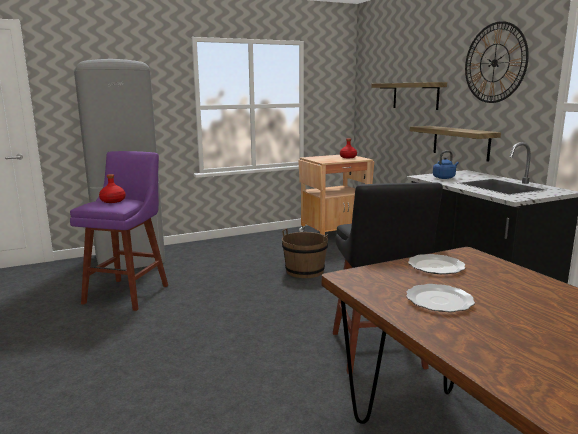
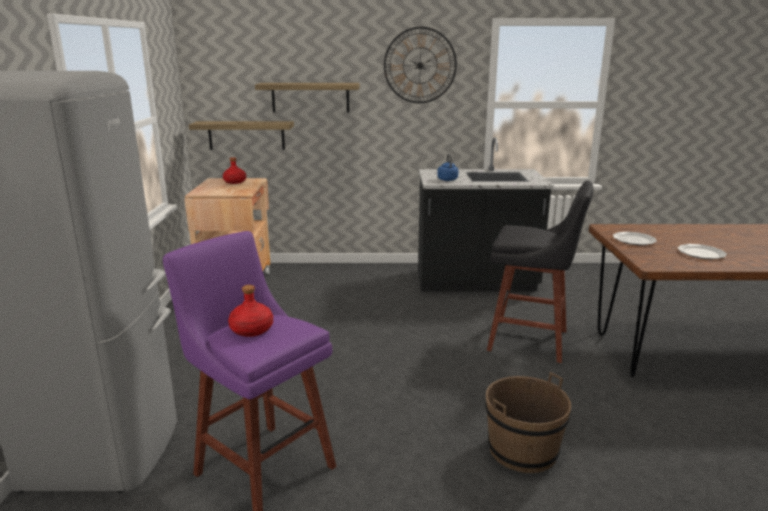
camera: 65 degrees left, 5 degrees up
(304, 271) = (330, 327): brown bucket -> brown bucket (523, 451)
(460, 142) = (385, 144): shelf -> shelf (246, 135)

